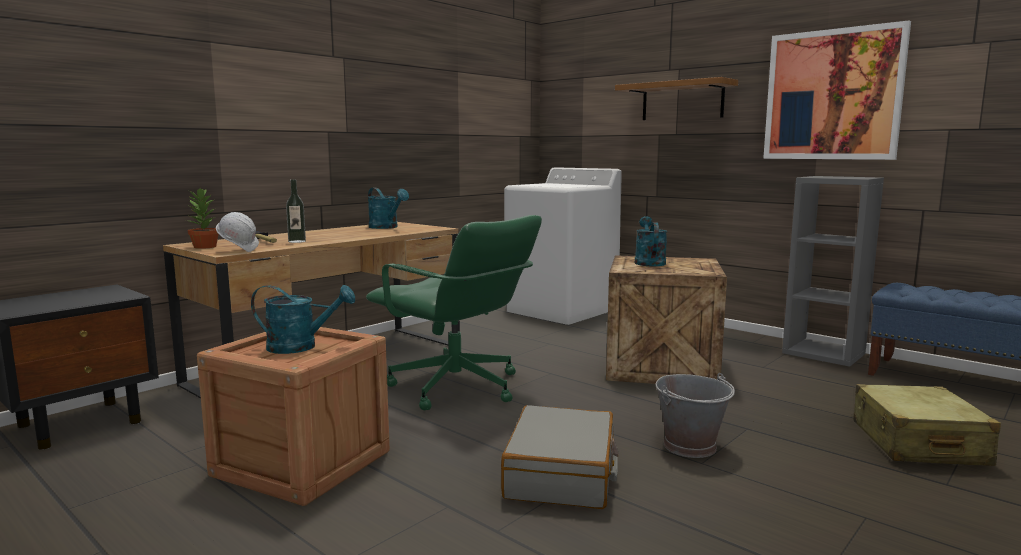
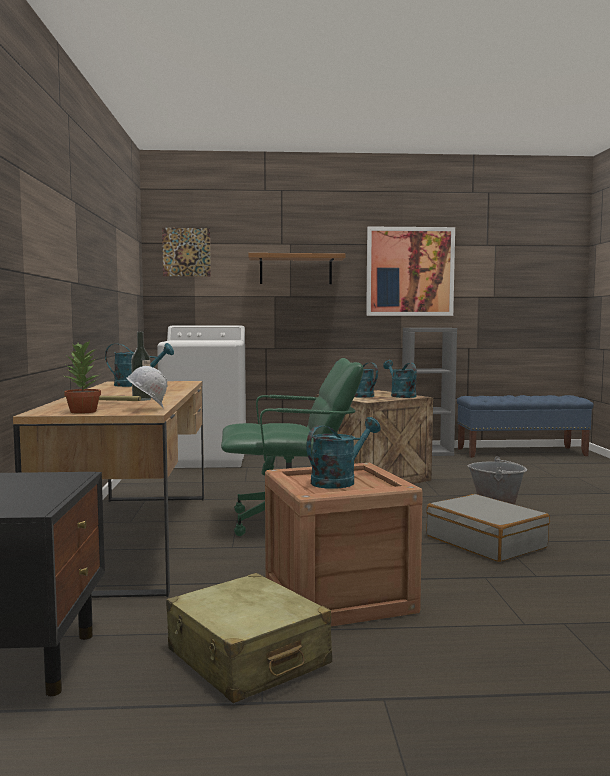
camera: 45 degrees left, 5 degrees down
(575, 88) = (186, 252): none -> picture
(696, 269) = (400, 395): none -> turquoise watering can
(917, 443) = (562, 481): beige suitcase -> beige suitcase (247, 658)

